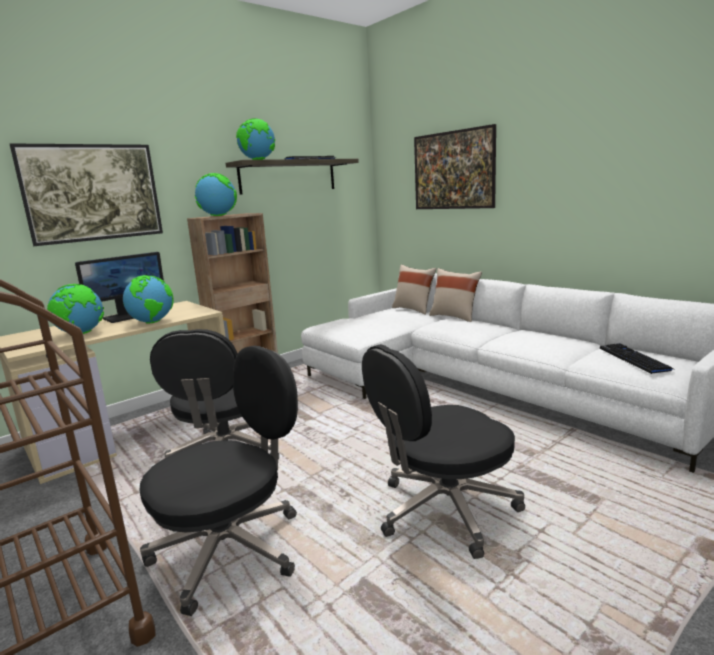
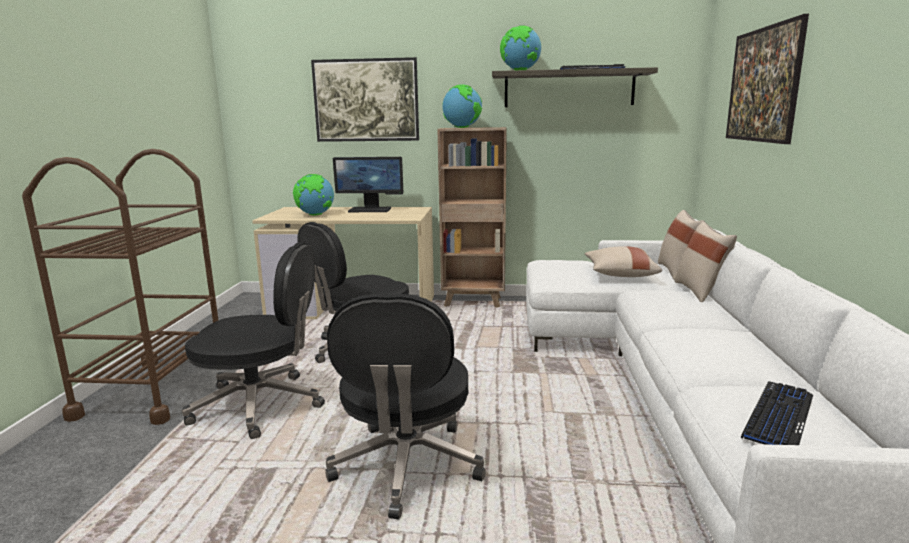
camera: 45 degrees right, 0 degrees up
(152, 322) = (364, 217): globe -> none
(393, 319) = (620, 274): none -> beige pillow
(444, 511) = (406, 467): black office chair -> black office chair turned 105 degrees counterclockwise

